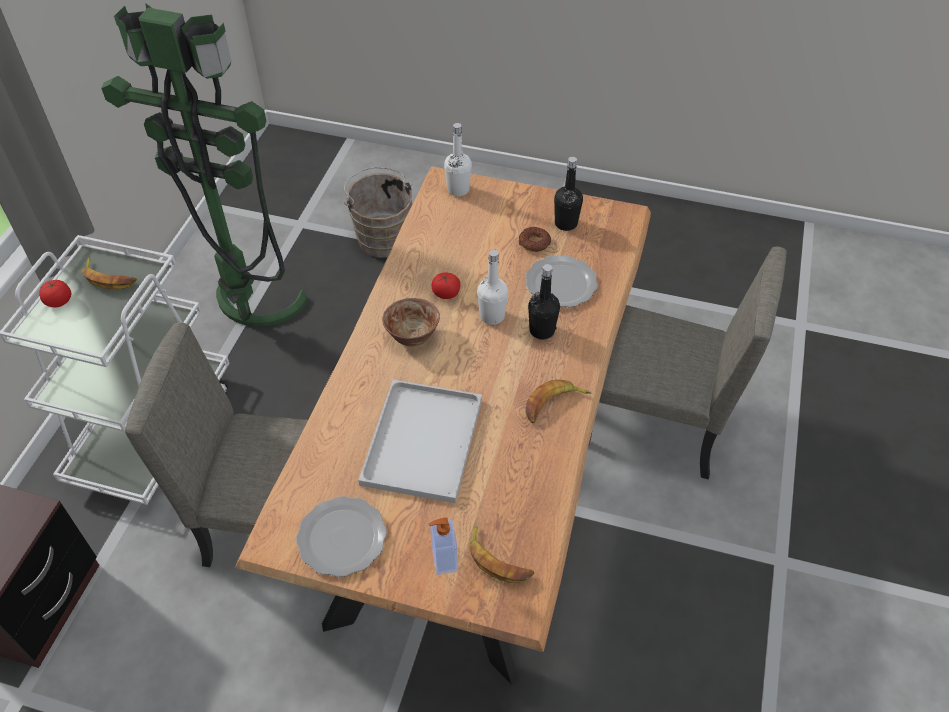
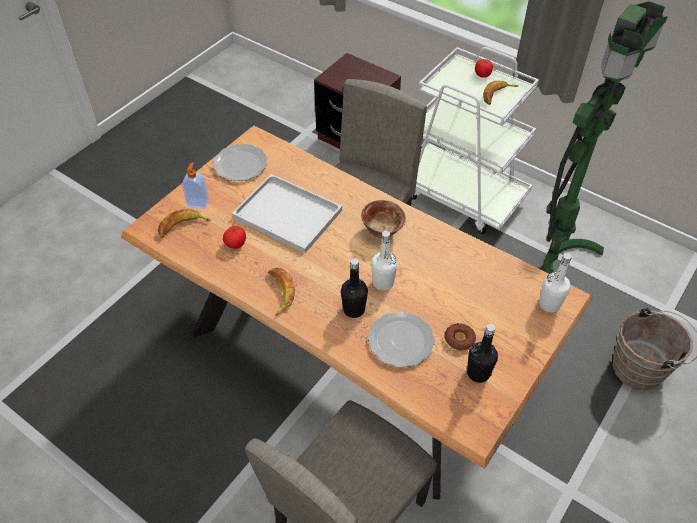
camera: 110 degrees right, 0 degrees up
(446, 293) = (419, 261): tomato -> tomato (235, 243)

